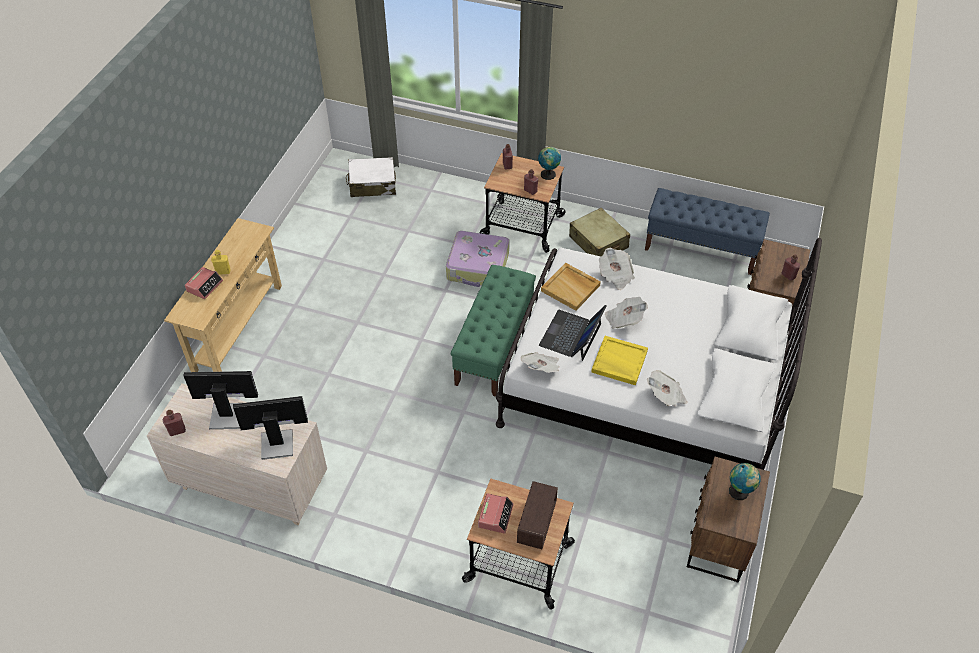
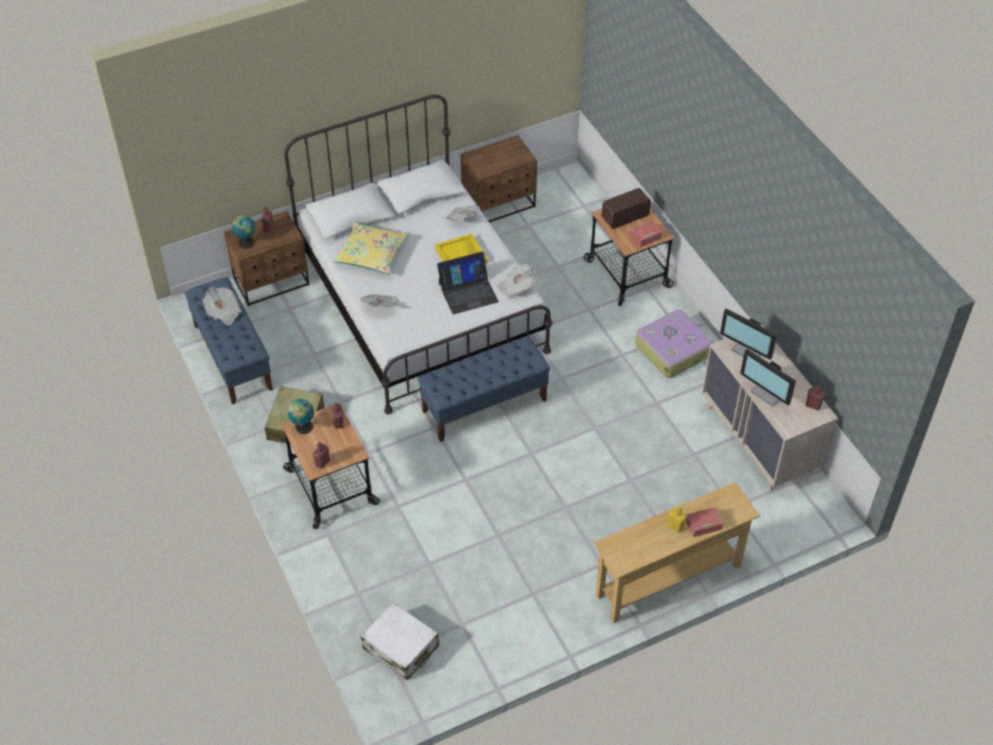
camera: 135 degrees left, 0 degrees up
(478, 267) = (414, 479): suitcase -> suitcase (673, 350)
(494, 347) = (484, 405): green bench -> blue bench
(571, 288) = (424, 321): beige tray -> none
(624, 319) = (419, 276): newspaper -> newspaper (223, 312)
(683, 309) = (371, 254): none -> yellow pillow
(740, 492) = (492, 157): globe -> globe (246, 242)

